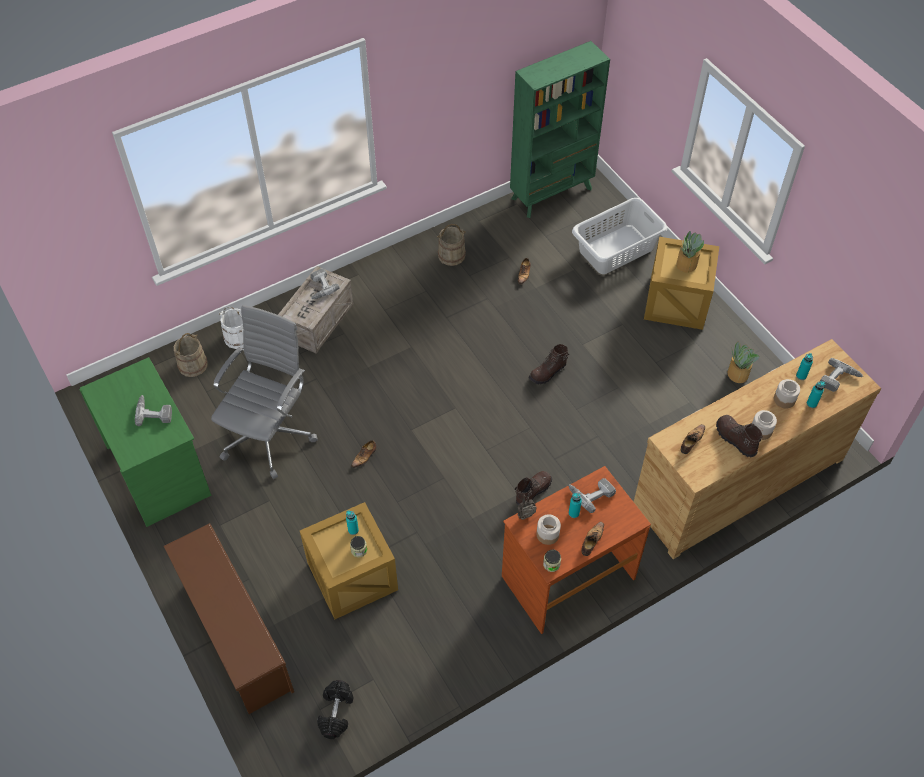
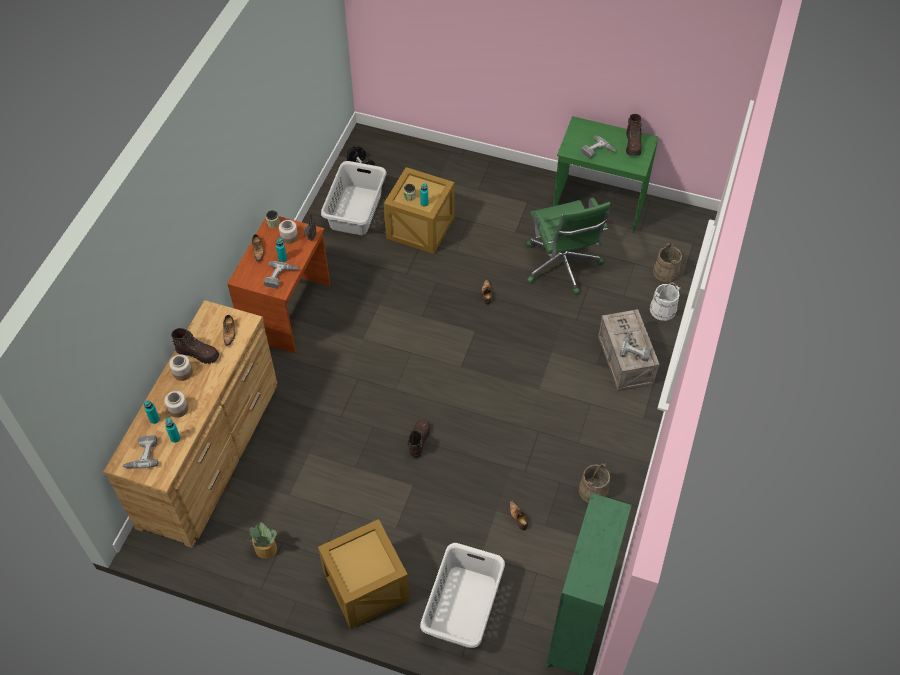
camera: 140 degrees right, 0 degrees up
(235, 636) = (452, 162): brown shoe rack -> none
(270, 434) = (562, 266): grey office chair -> green office chair
(396, 651) = (356, 210): none -> grey laundry basket
(532, 491) = (354, 347): brown boot -> brown boot (633, 144)
(686, 264) = (362, 562): potted plant -> none

